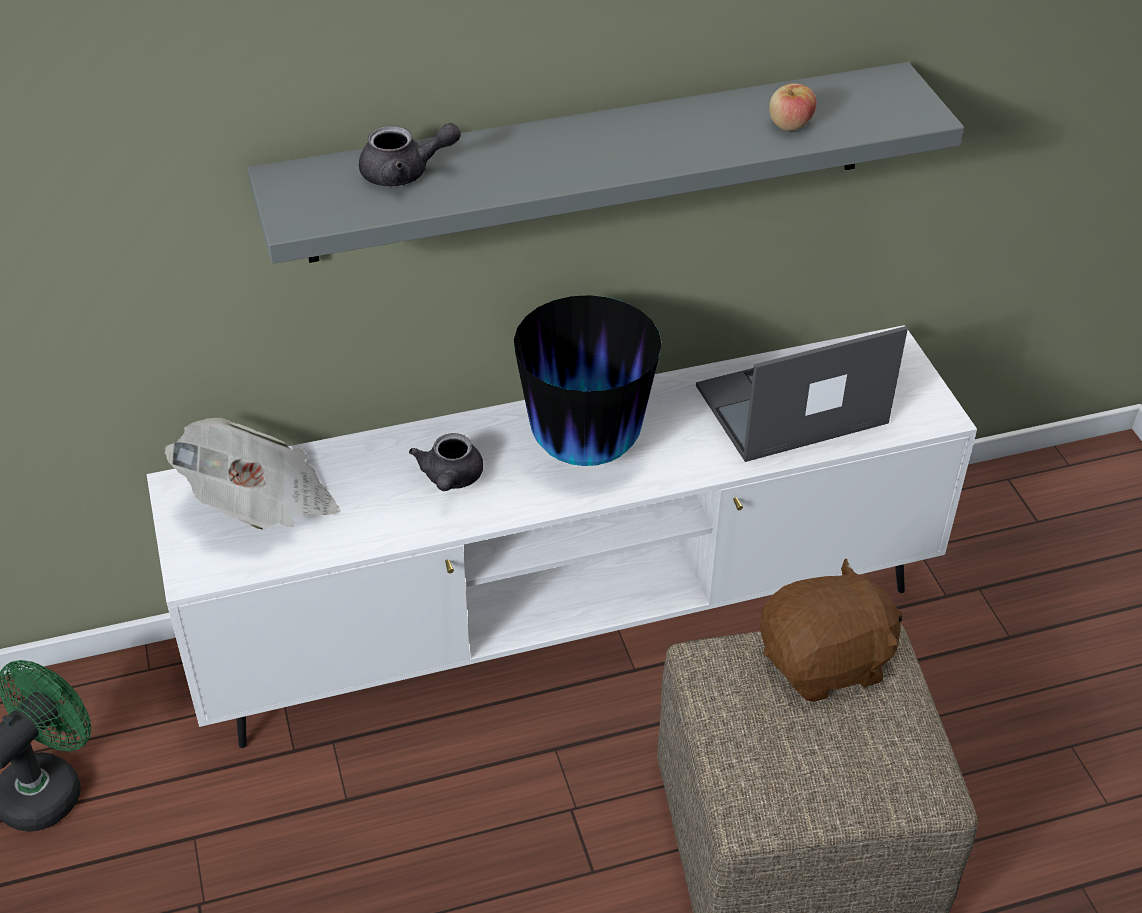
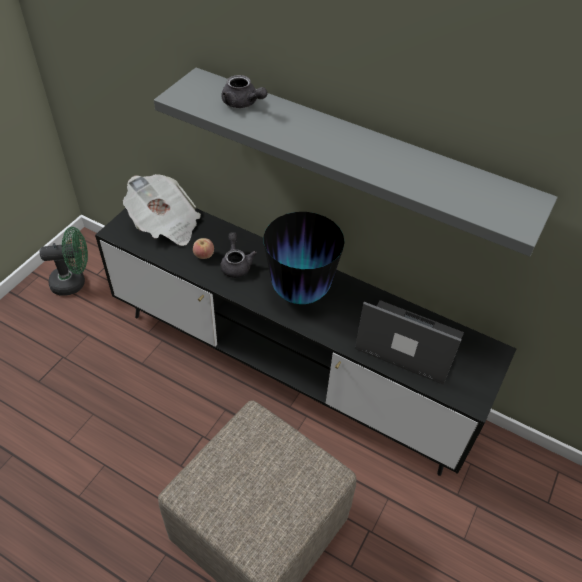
camera: 45 degrees right, 5 degrees up
(450, 479) = (236, 264): grey teapot -> grey teapot turned 120 degrees clockwise
(568, 624) = (288, 368): white tv stand -> black tv stand
(789, 125) = (439, 187): apple -> apple (204, 255)
(825, 663) = (294, 463): brown plush toy -> none

